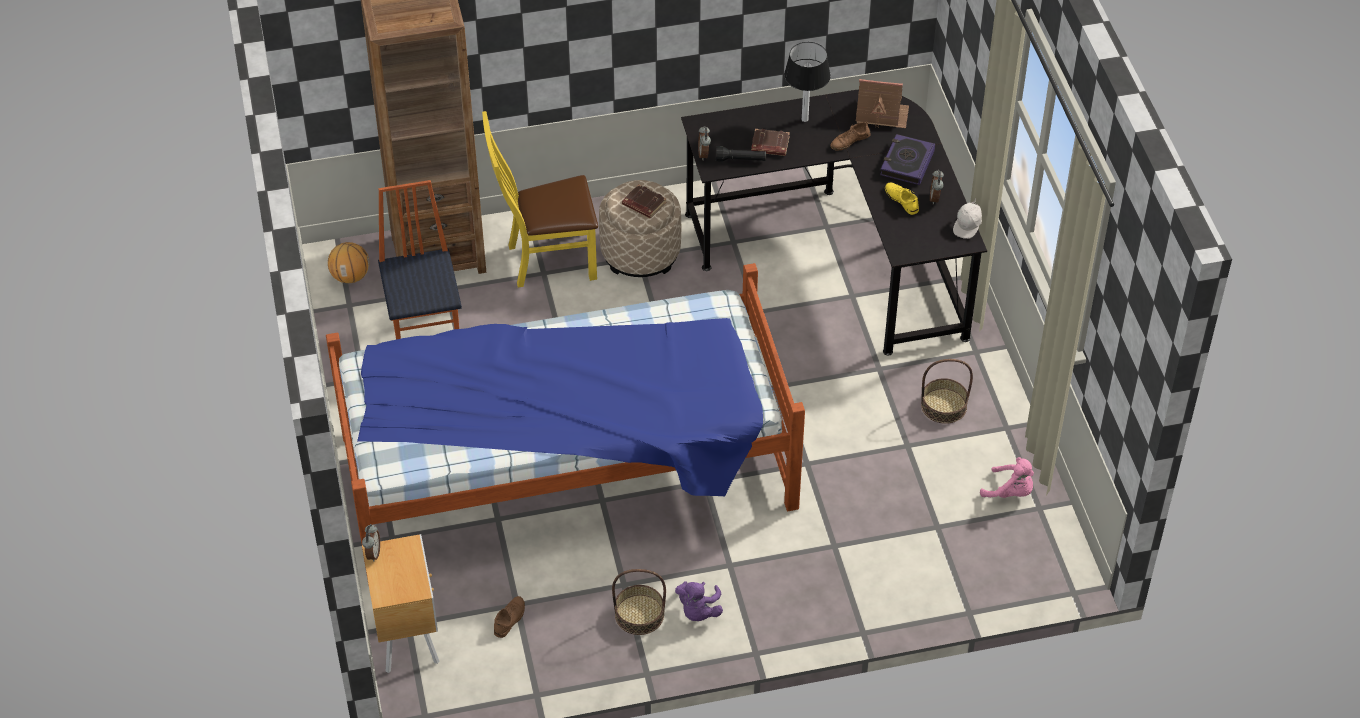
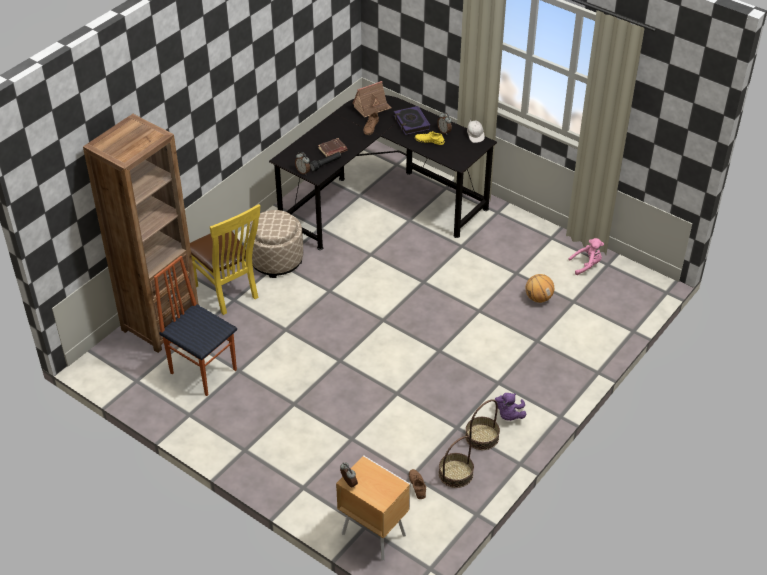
camera: 40 degrees left, 5 degrees down
(350, 276) = (120, 365): basketball -> basketball (538, 298)
(546, 261) = (228, 293): yellow chair -> yellow chair turned 75 degrees counterclockwise
(568, 473) = (363, 391): bed -> none
(643, 204) = (277, 223): brown book -> none
(698, 611) = (509, 415): purple plush toy -> purple plush toy turned 45 degrees clockwise
(804, 119) = (335, 129): table lamp -> none
(943, 406) = (511, 245): basket -> basket (455, 474)

